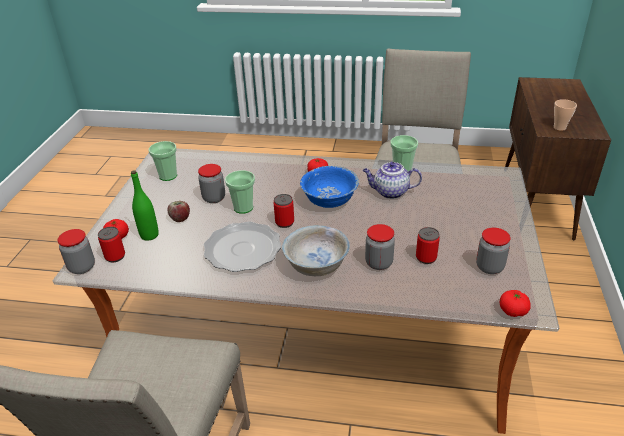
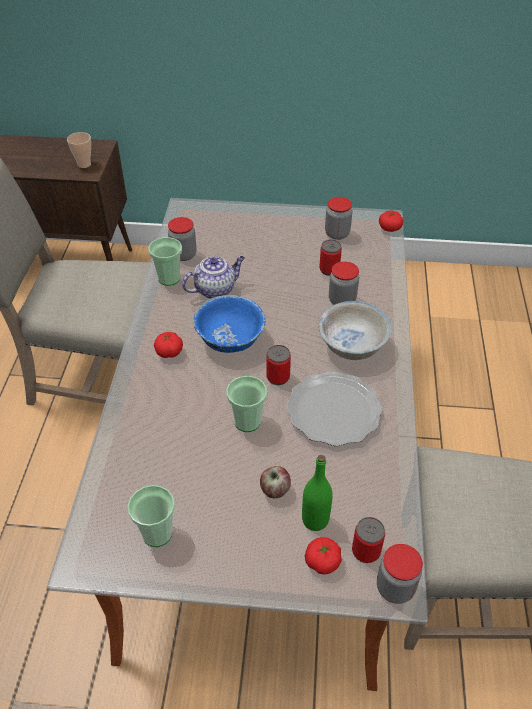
camera: 95 degrees left, 10 degrees up
(214, 198) = (224, 458): jar -> jar (183, 255)
(390, 192) = (215, 289): teapot -> teapot turned 120 degrees counterclockwise

